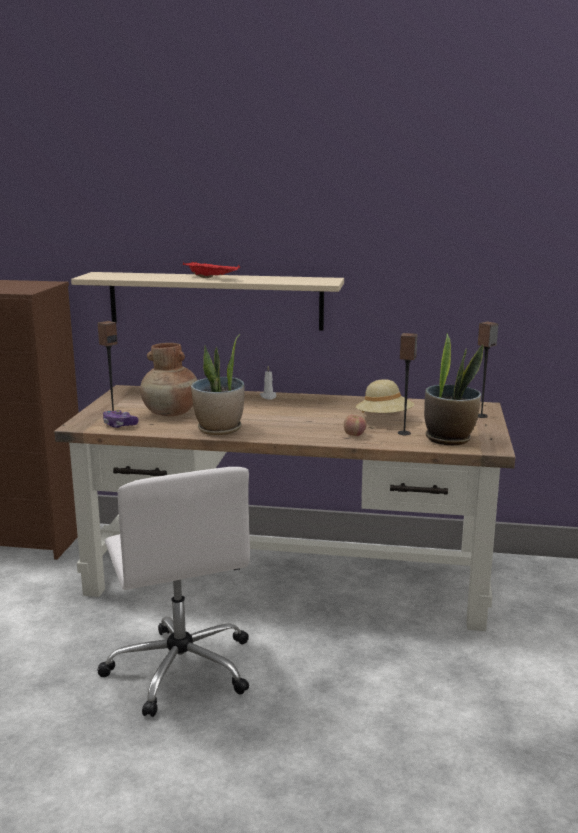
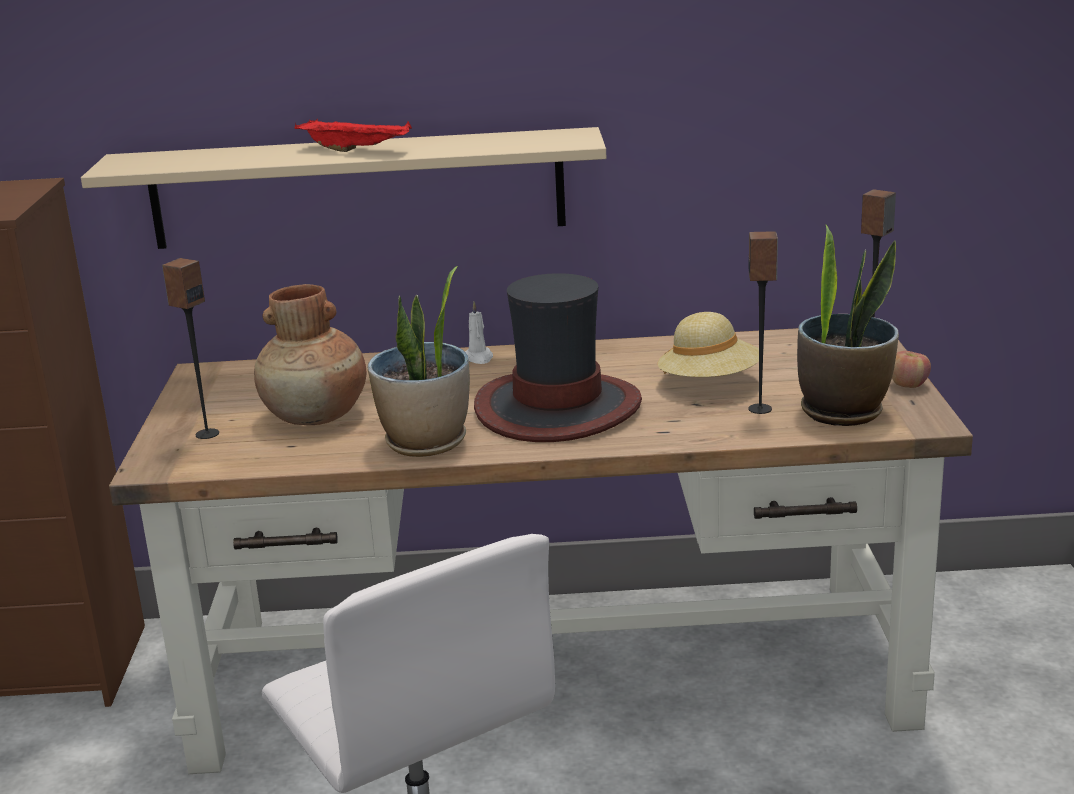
camera: 10 degrees left, 5 degrees up
(119, 425) = (231, 457): game controller -> none
(296, 422) = (557, 408): none -> hat
(354, 435) = (676, 424): apple -> apple (908, 385)

